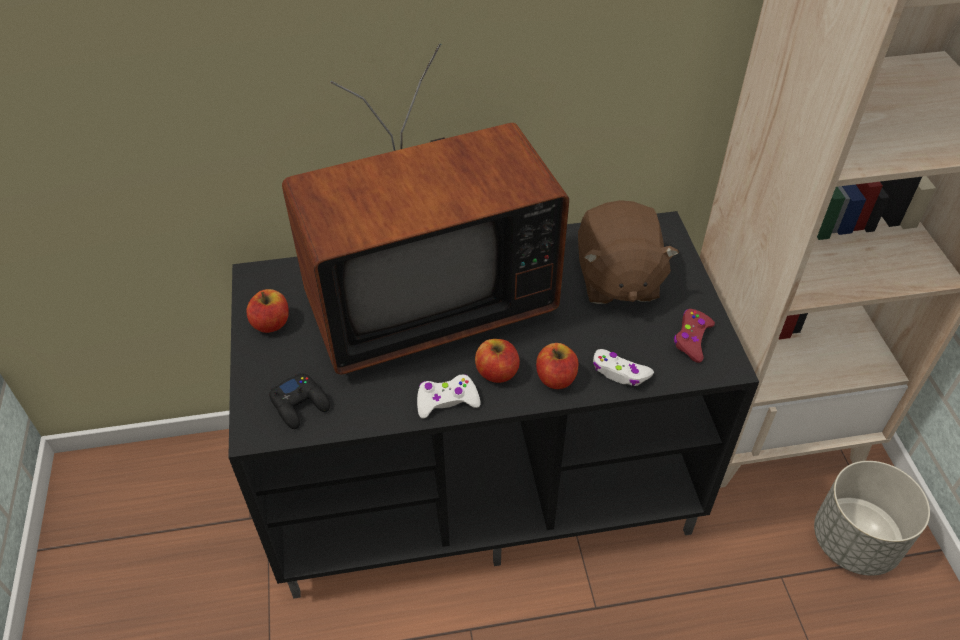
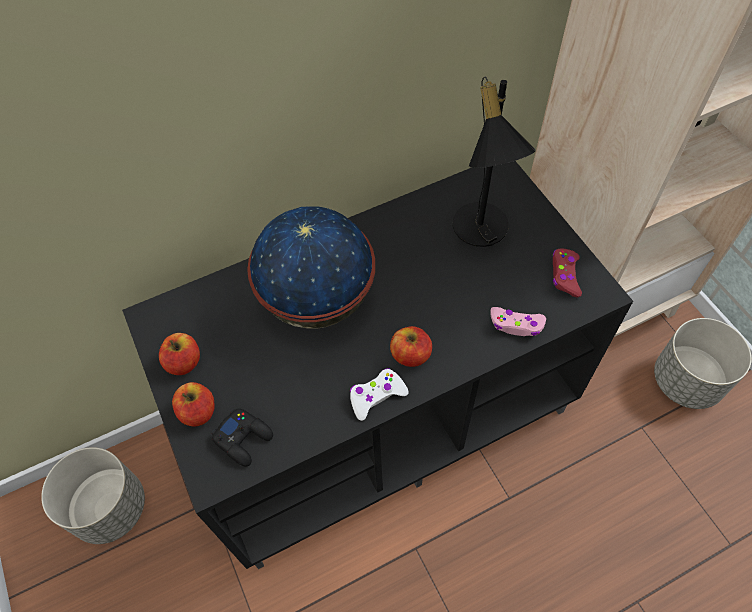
camera: 15 degrees left, 10 degrees up
(167, 492) = (111, 507): none -> grey planter
(423, 299) = (317, 299): television -> globe
(556, 378) = (464, 346): apple -> apple (198, 411)
(617, 279) = (481, 233): brown plush toy -> black table lamp
(620, 372) = (516, 325): white game controller -> pink game controller

